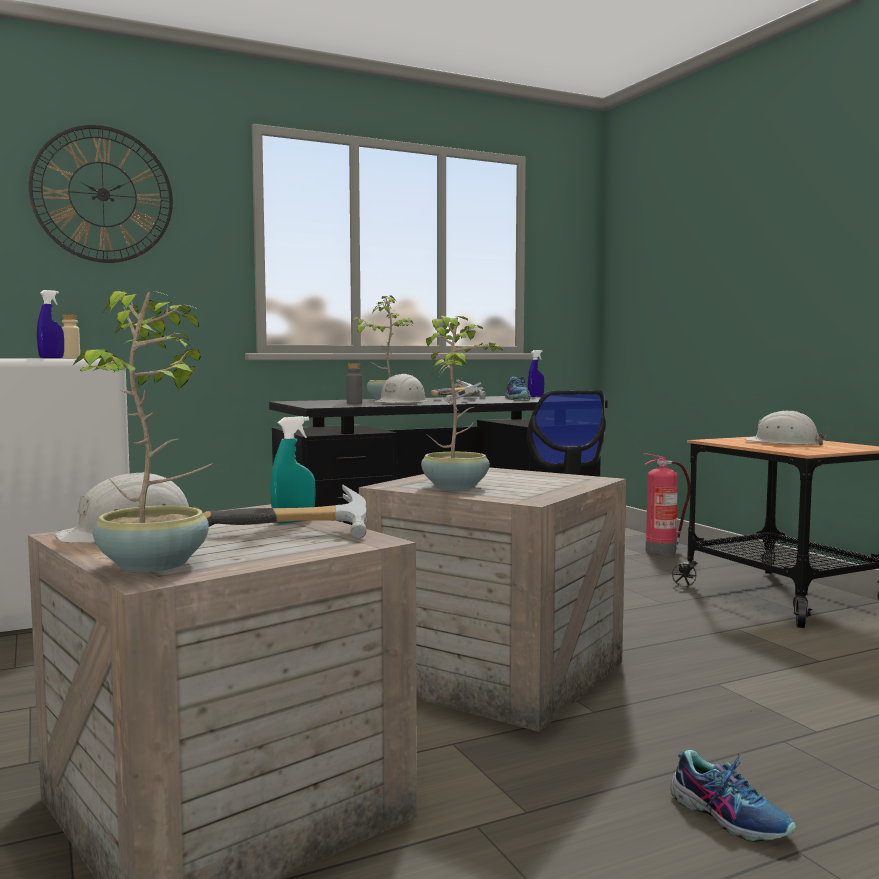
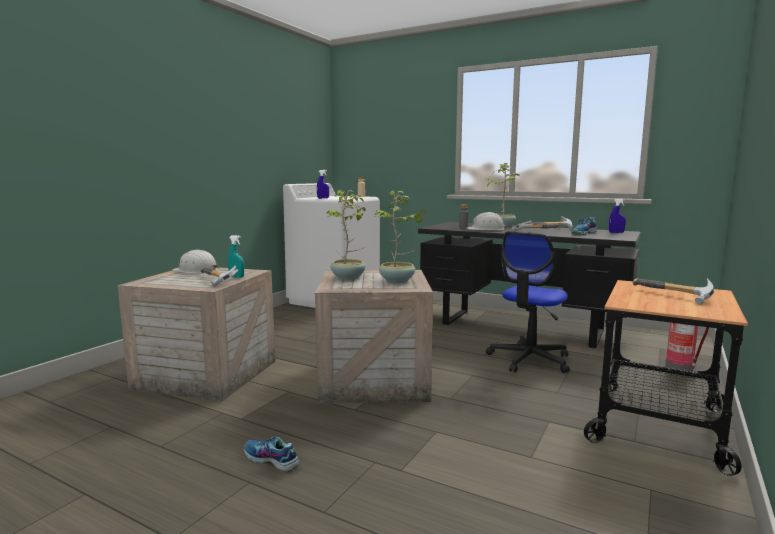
camera: 55 degrees right, 5 degrees up
(102, 194) = (389, 118): wall clock -> none
(156, 564) = (155, 280): potted plant -> potted plant (397, 281)
(729, 816) = (271, 460): shoe -> shoe turned 105 degrees clockwise
(783, 443) = (672, 296): white hard hat -> hammer

